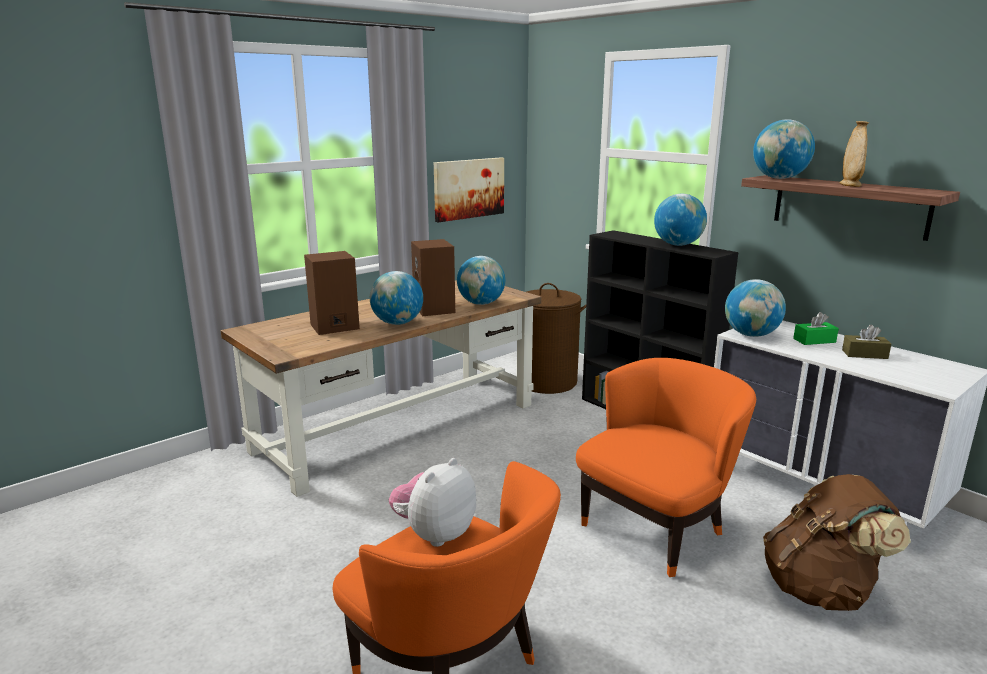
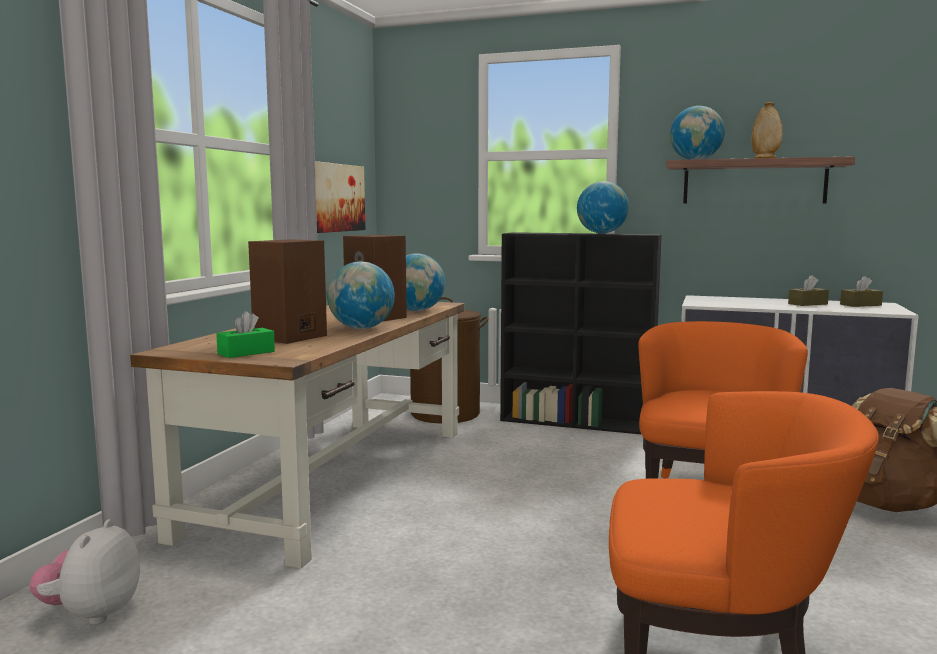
camera: 30 degrees left, 10 degrees down
(434, 534) = (665, 494): plush toy -> plush toy (91, 614)
(751, 335) = (707, 303): globe -> none
(814, 340) = (757, 301): green tissue box -> green tissue box (246, 353)
(927, 367) = (860, 305): none -> brown tissue box

